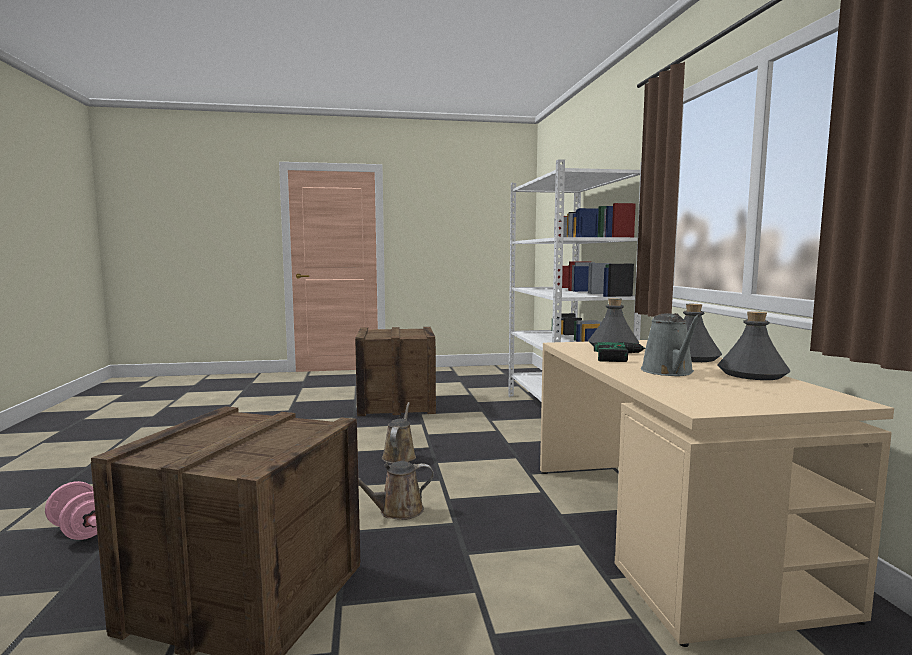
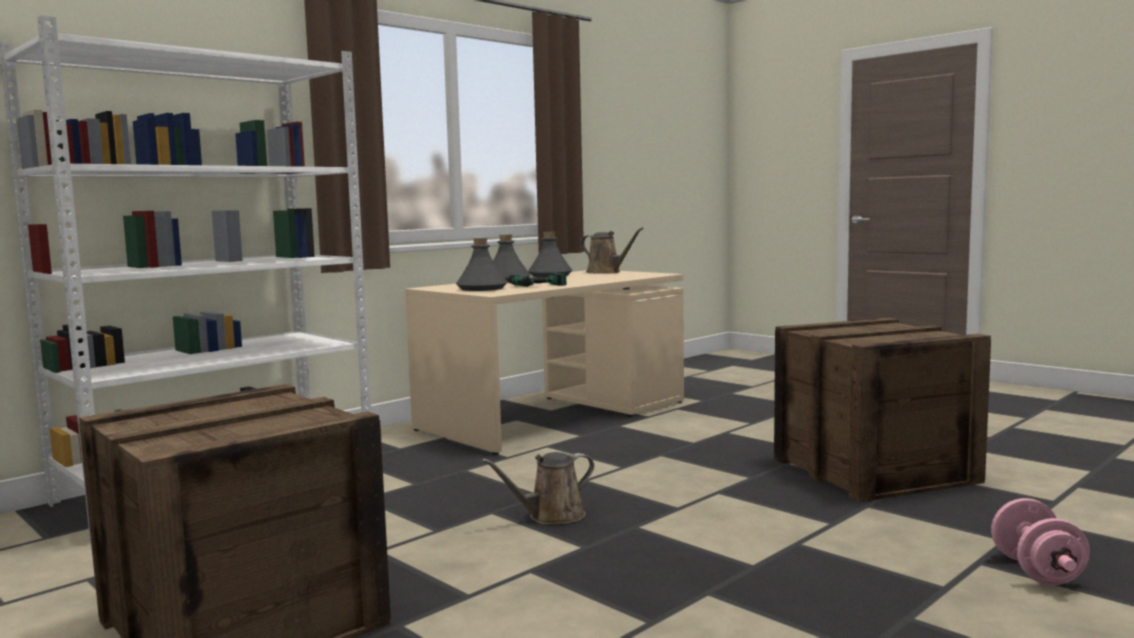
camera: 125 degrees left, 0 degrees up
(396, 511) = (683, 474): brown watering can -> brown watering can (606, 272)
(669, 372) = (575, 279): grey watering can -> none

